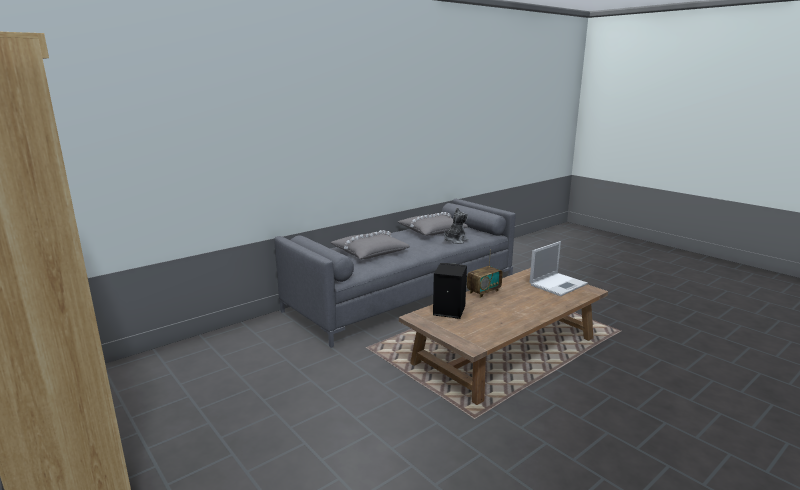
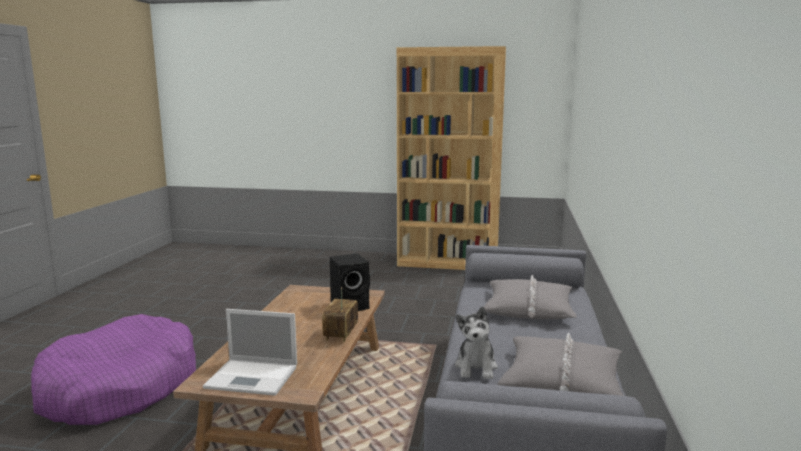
camera: 140 degrees right, 5 degrees down
(558, 284) = (253, 377): laptop -> laptop turned 90 degrees counterclockwise
(662, 413) = (119, 388): none -> purple dog bed

